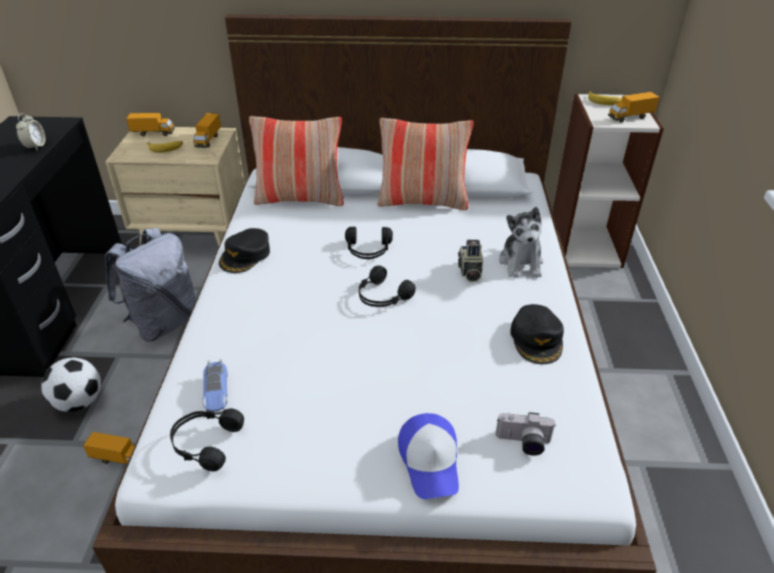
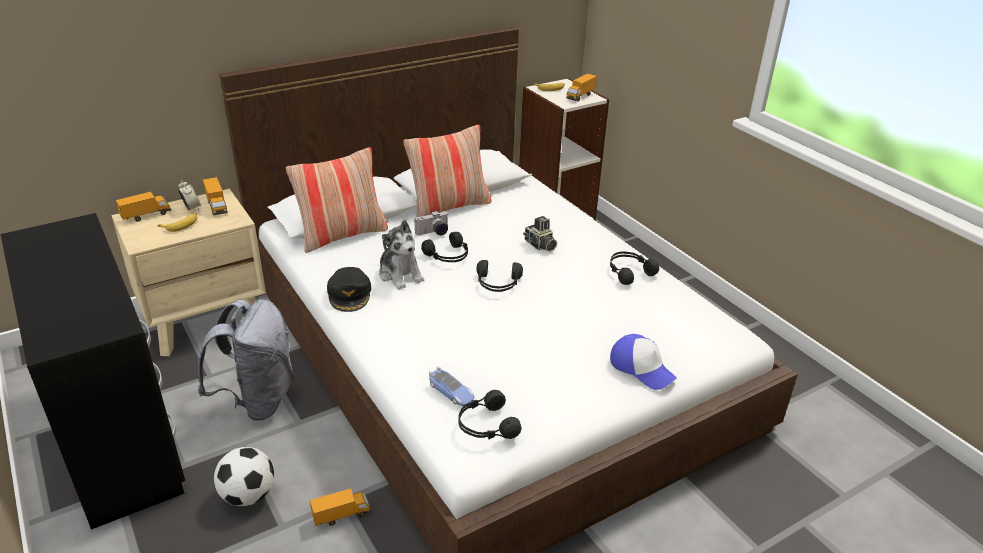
camera: 35 degrees left, 5 degrees down
(35, 146) = (88, 251): alarm clock -> alarm clock (191, 208)
(521, 262) = (568, 227): plush toy -> plush toy (400, 275)
(523, 443) = (683, 335): camera -> camera (433, 233)
(537, 339) = (629, 272): black cap -> black headphones

